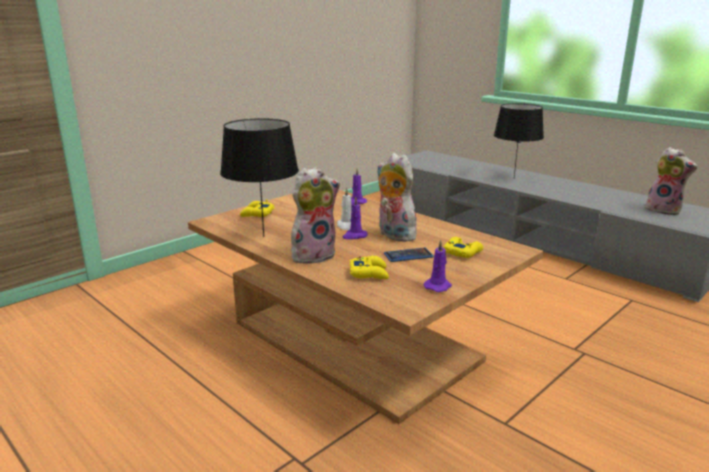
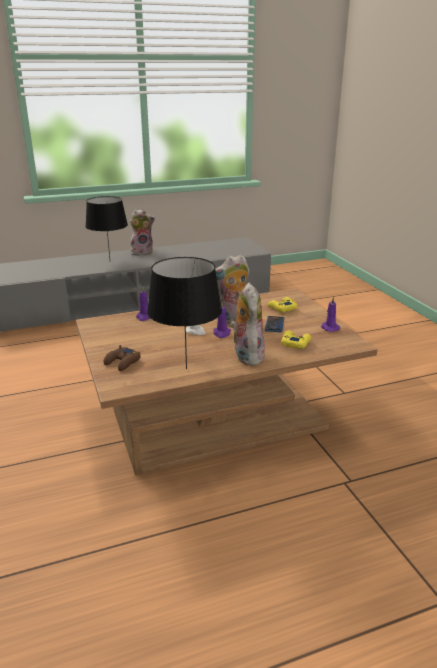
camera: 65 degrees left, 5 degrees up
(257, 214) = (122, 362): yellow game controller -> brown game controller
(664, 210) = (222, 248): plush toy -> plush toy (142, 252)

